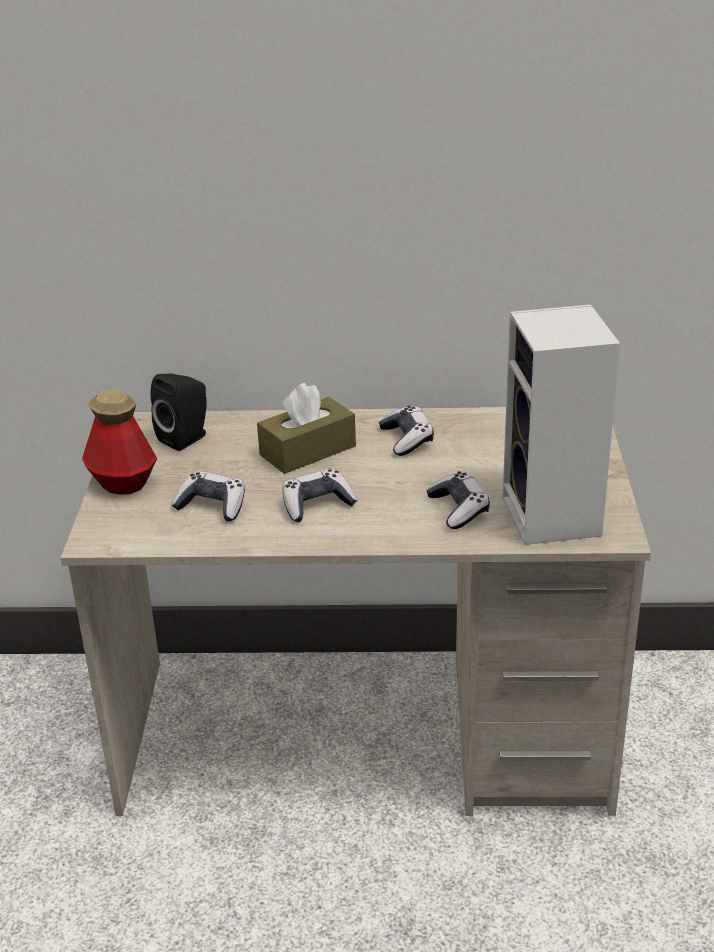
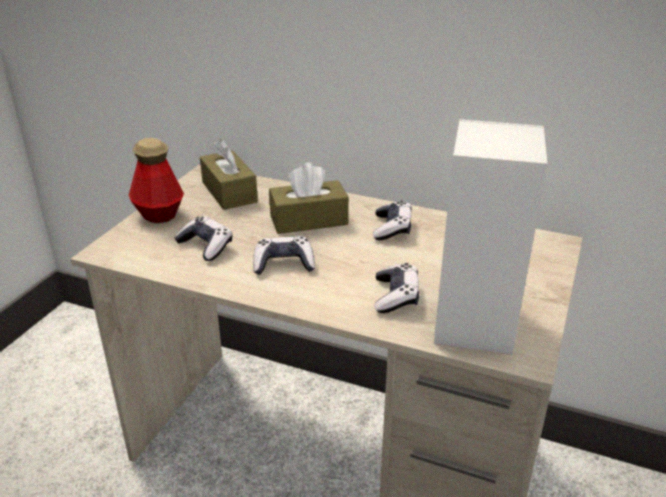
camera: 20 degrees right, 0 degrees up
(186, 438) = (229, 192): black speaker -> brown tissue box

